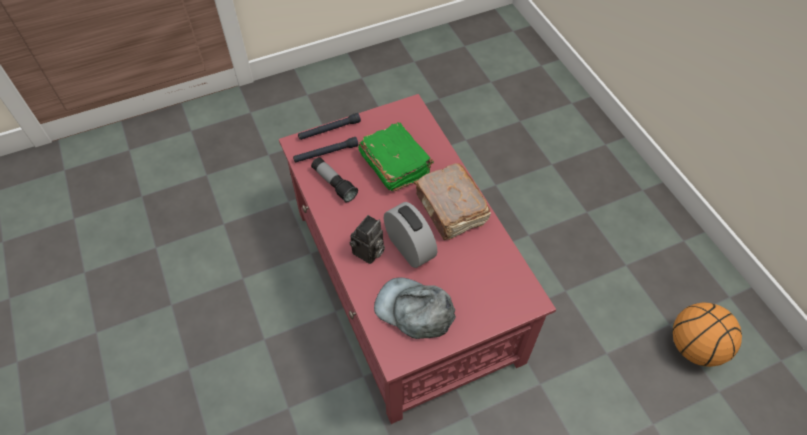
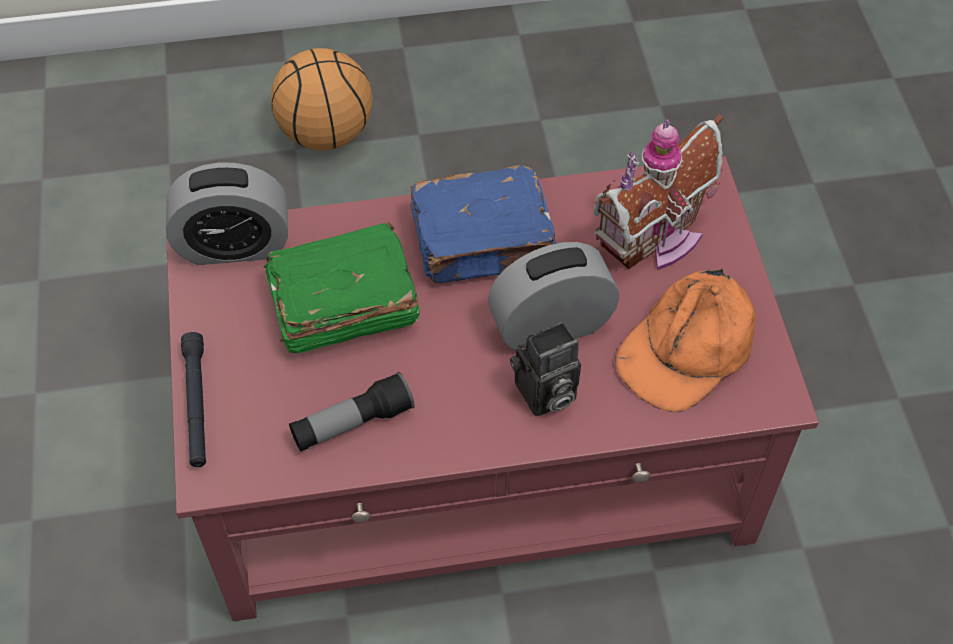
camera: 75 degrees left, 0 degrees up
(326, 153) = (261, 423): black flashlight -> none
(368, 253) = (544, 395): camera -> camera turned 105 degrees clockwise
(414, 119) = (234, 245): none -> alarm clock
(415, 310) = (687, 348): grey cap -> orange cap
(451, 210) = (485, 243): brown book -> blue book
(482, 284) = (656, 238): none -> toy house
(694, 346) = (702, 90): basketball -> basketball (325, 133)

